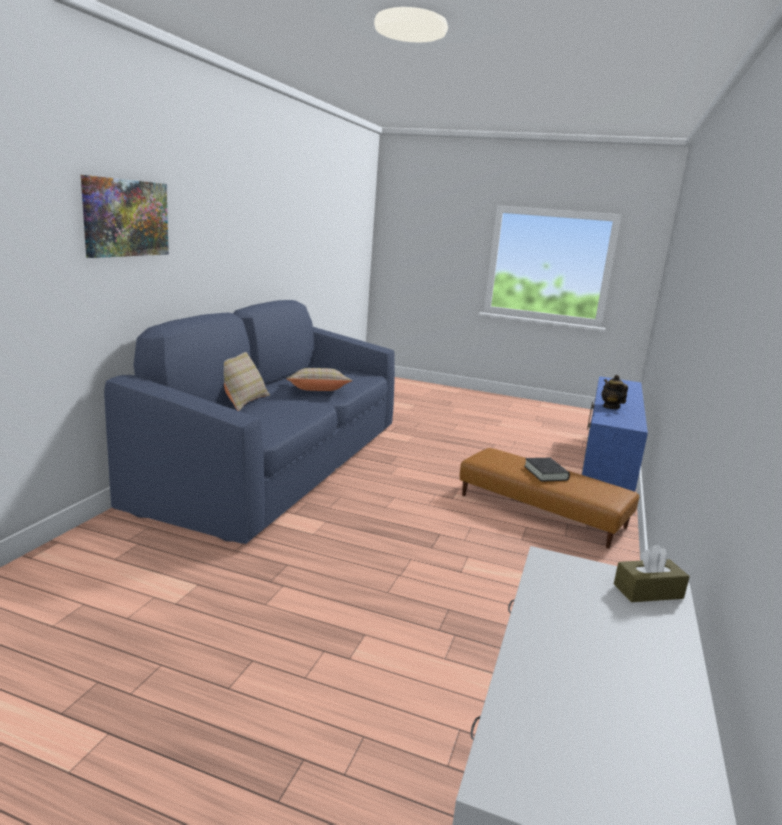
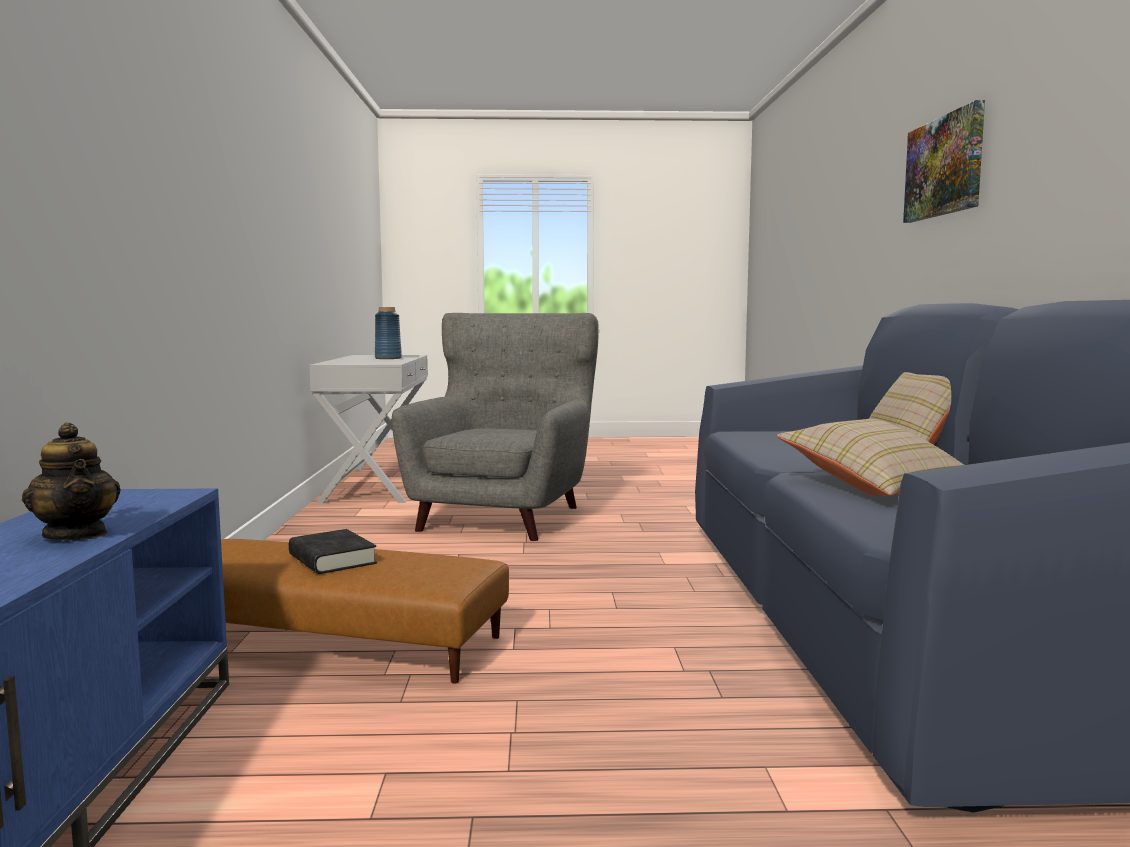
camera: 160 degrees right, 10 degrees down
(390, 635) = (503, 516): none -> grey armchair
(570, 665) = (388, 358): none -> blue vase
(648, 591) = (338, 363): brown tissue box -> none

